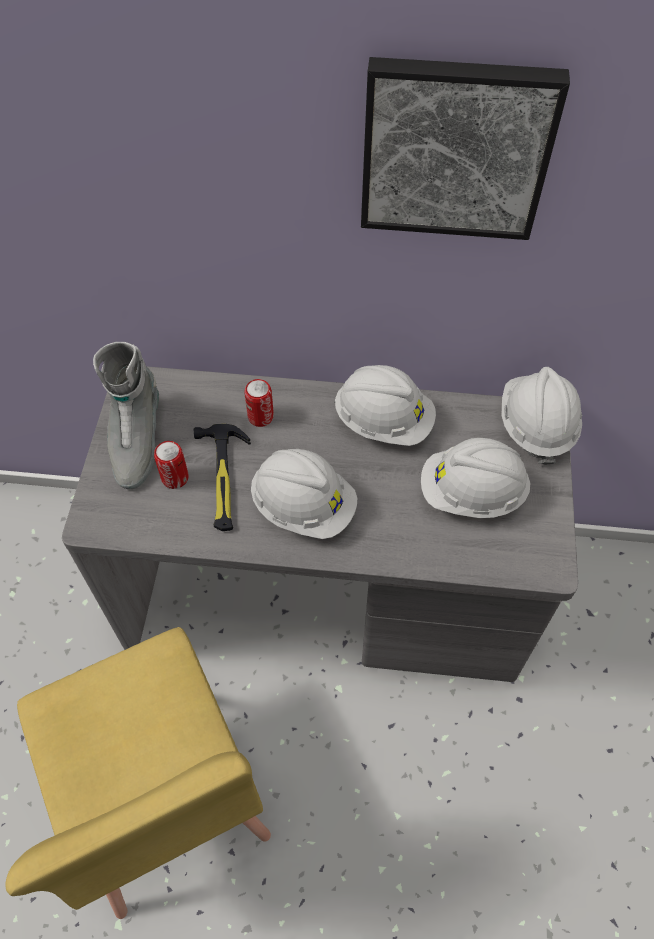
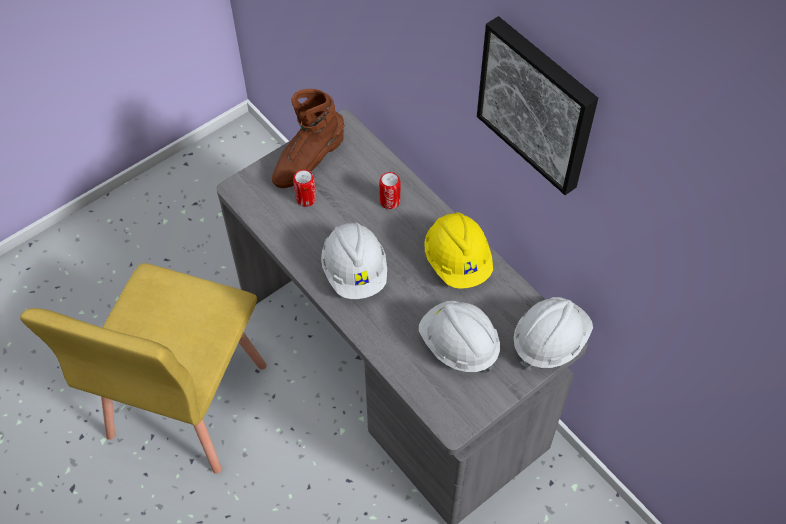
camera: 45 degrees right, 0 degrees up
(136, 441) = (308, 161): grey boot -> brown boot
(223, 479) = (330, 220): hammer -> none
(383, 422) = (457, 261): white hard hat -> yellow hard hat

